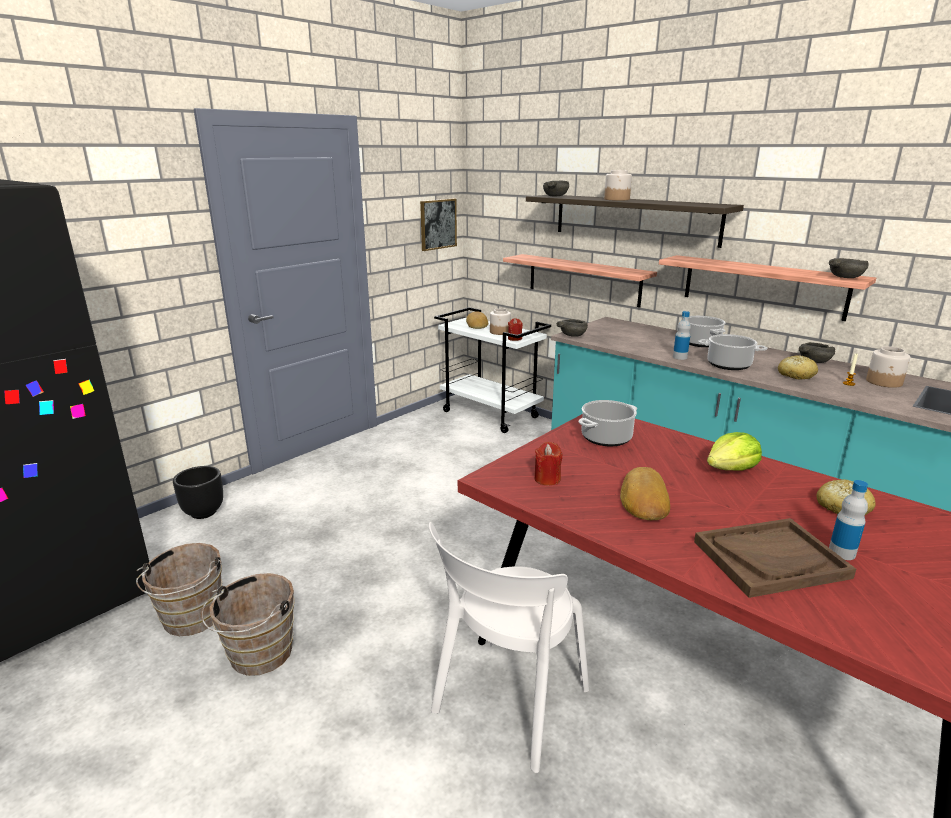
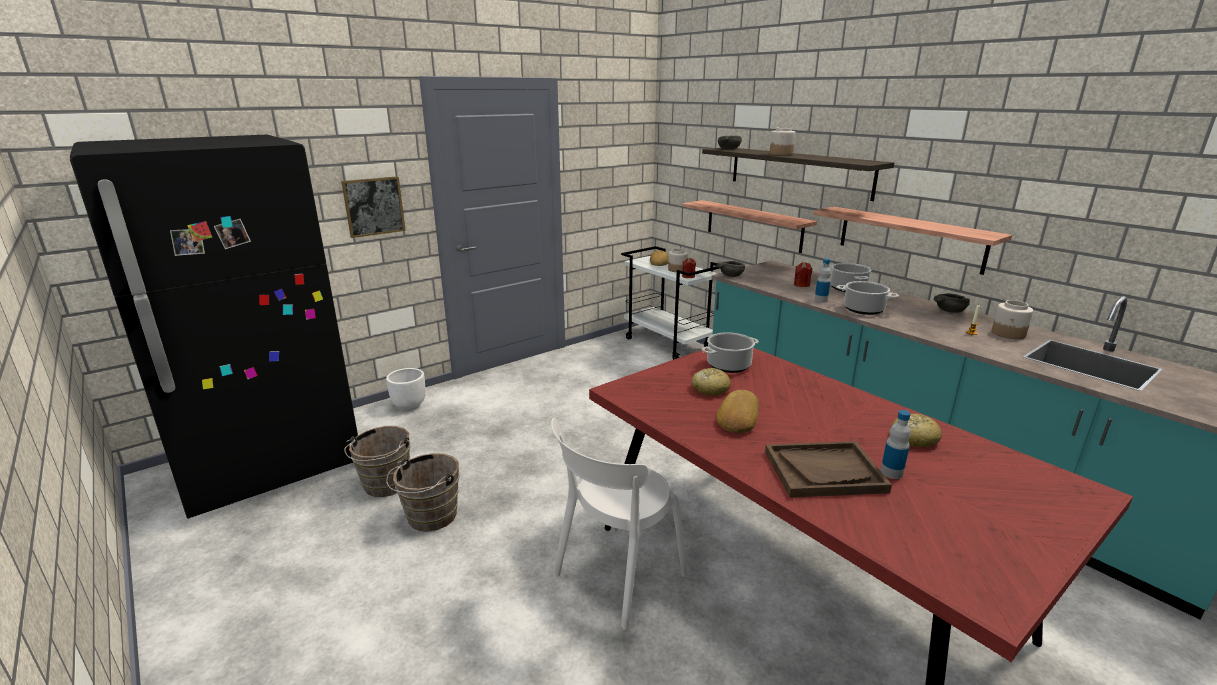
camera: 10 degrees right, 0 degrees up
(204, 512) = (410, 406): black planter -> white planter
(438, 224) = (629, 171): picture -> picture (374, 206)
(547, 479) = (663, 394): red candle -> red candle (801, 285)
(731, 469) = (828, 399): lettuce -> none
(795, 375) = (923, 322): bread -> bread (710, 389)
(844, 277) = (979, 233): grey bowl -> none

